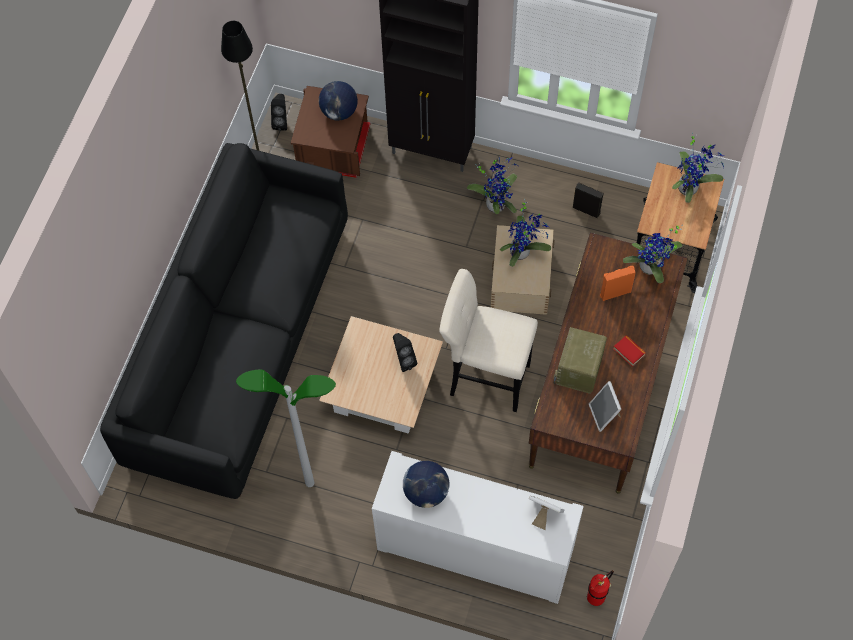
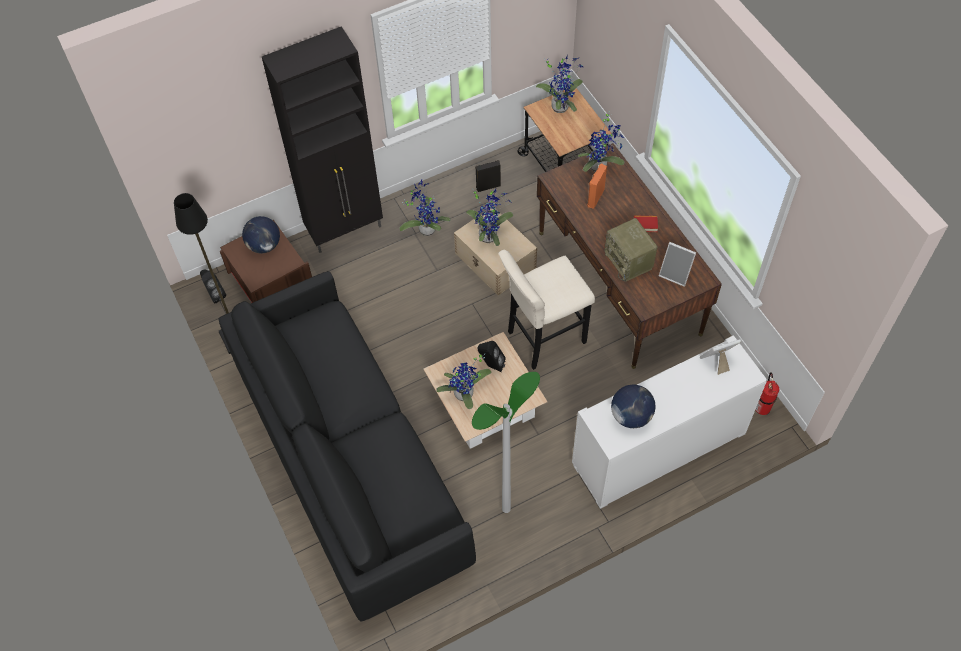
camera: 45 degrees left, 5 degrees down
(358, 366) = (465, 395): none -> potted plant

